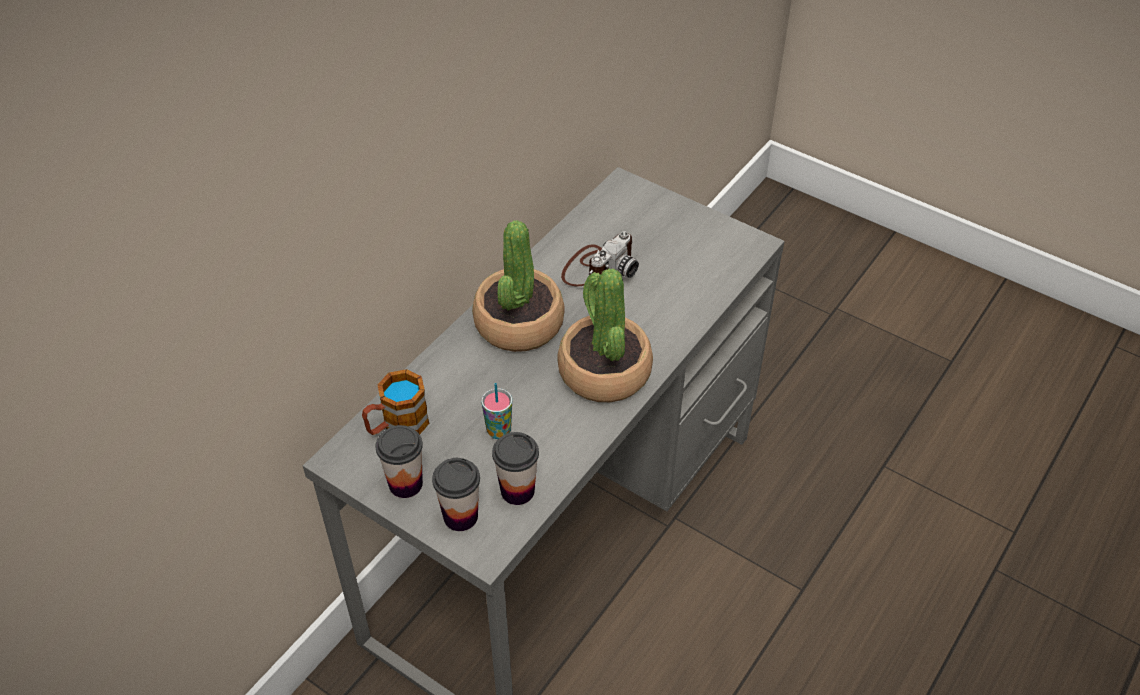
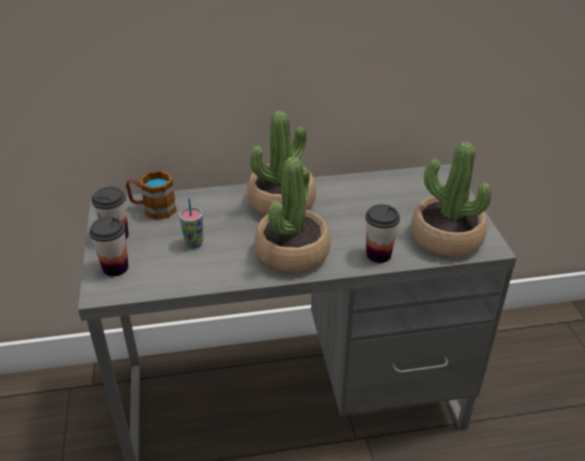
camera: 45 degrees right, 10 degrees down
(517, 491) = (159, 276): cup -> cup (378, 254)
(598, 268) = (366, 203): camera -> none
(711, 260) = (446, 238): none -> potted plant

